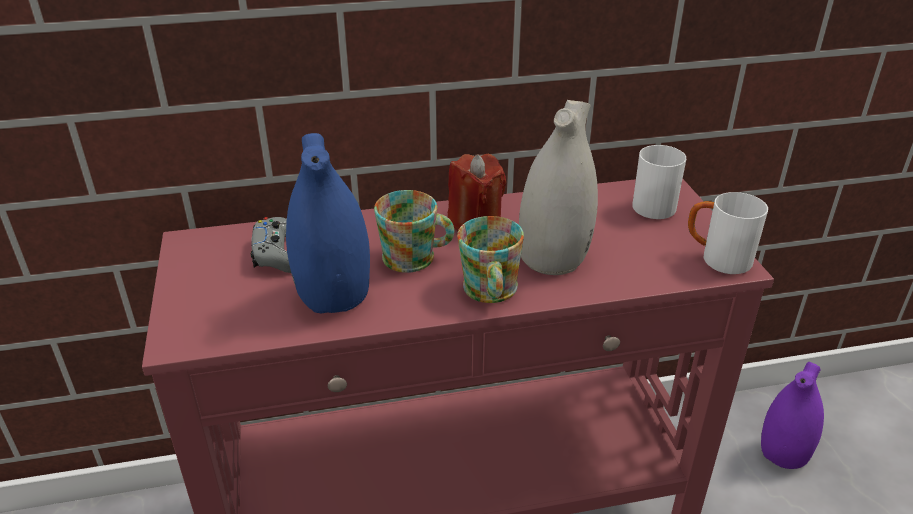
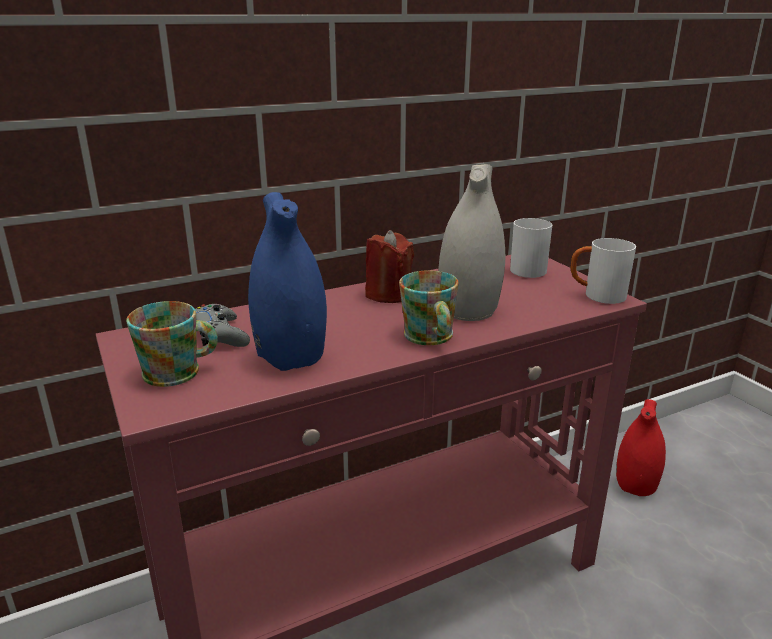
camera: 15 degrees left, 10 degrees down
(416, 258) = (351, 323): mug -> mug (179, 372)
(783, 453) = (635, 486): purple vase -> red vase

